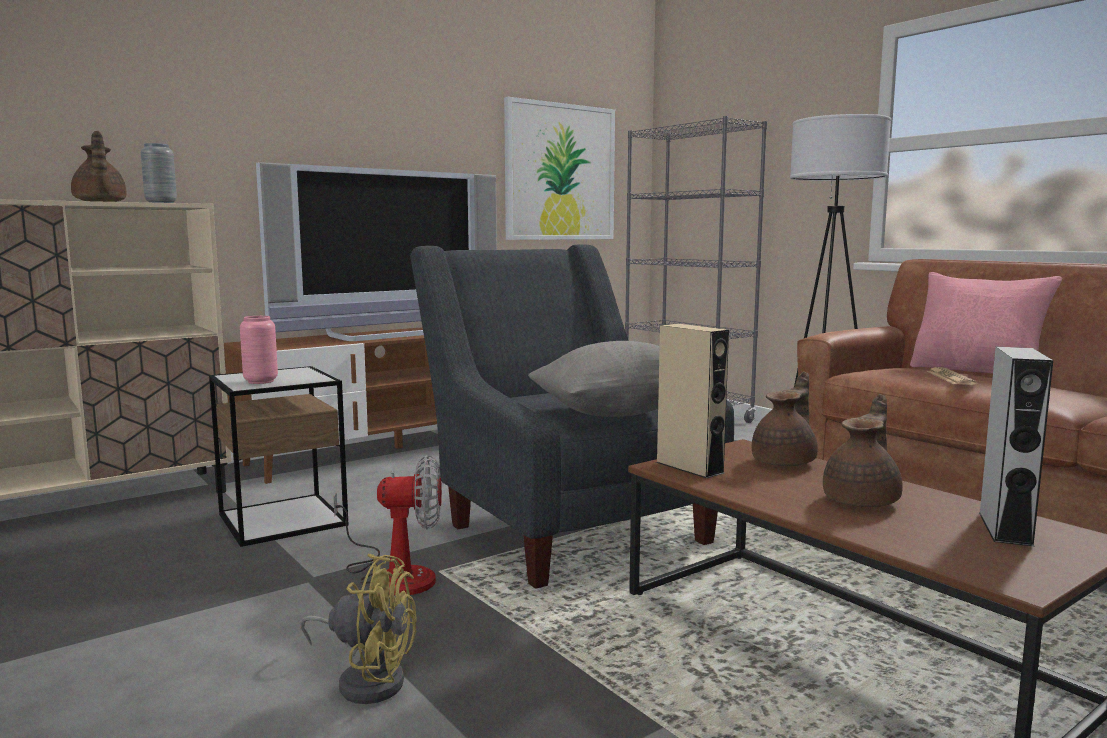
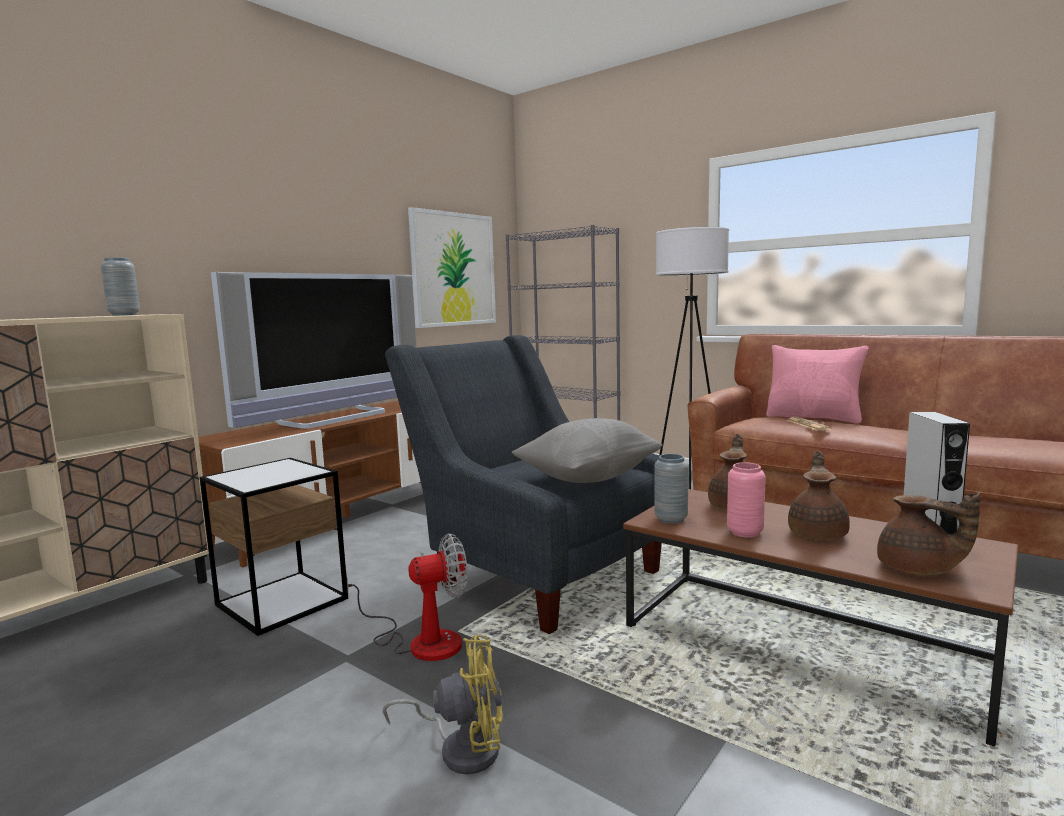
camera: 15 degrees left, 0 degrees up
(99, 202) = (64, 317): brown teapot -> brown teapot (918, 570)
(261, 381) = (261, 479): pink vase -> pink vase (745, 532)
(689, 467) = (671, 519): beige speaker -> grey vase

